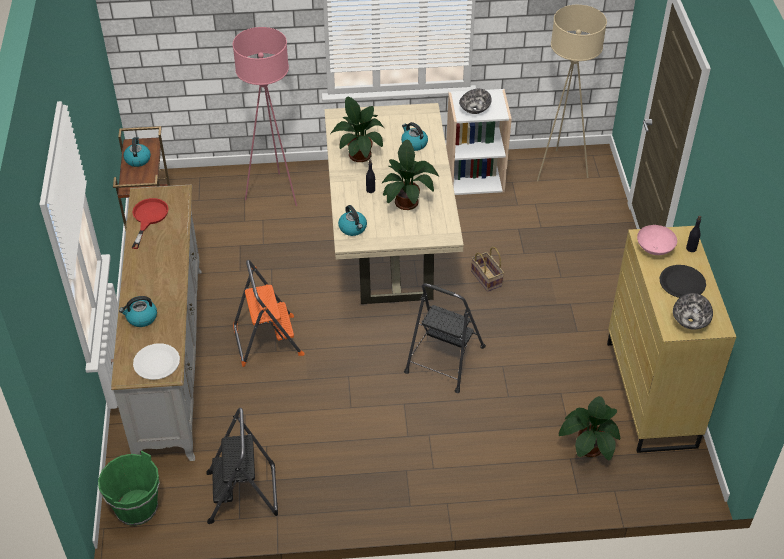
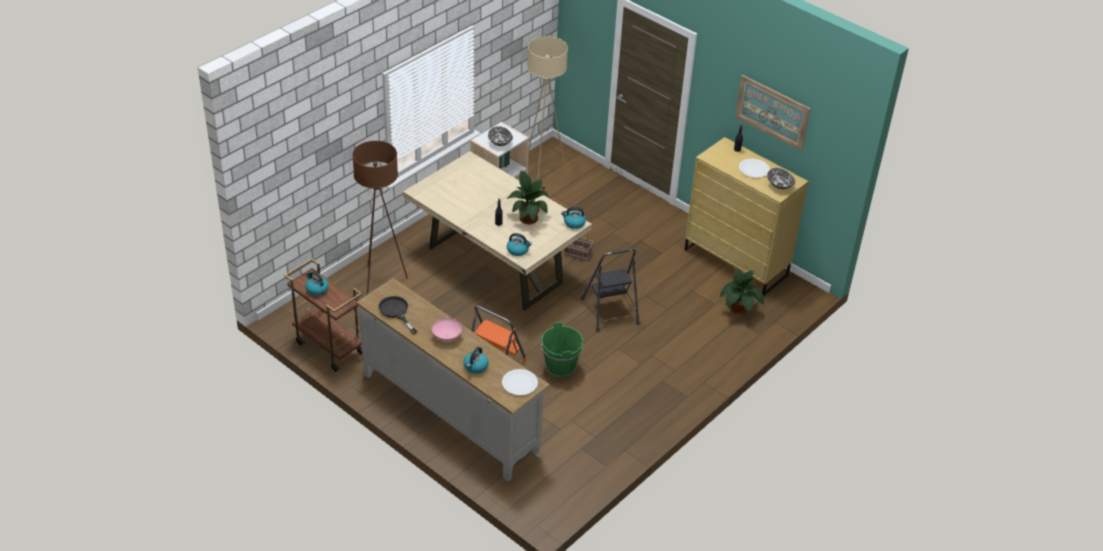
camera: 45 degrees left, 5 degrees down
(137, 508) = (541, 501): green bucket -> green bucket (560, 367)
(148, 218) = (396, 312): red frying pan -> black frying pan
(245, 493) = (592, 451): black step ladder -> none
(274, 193) = (381, 278): pink floor lamp -> brown floor lamp
(359, 153) = (462, 206): potted plant -> none
(413, 144) = (488, 183): kettle -> kettle (574, 223)
(654, 249) = (721, 160): pink bowl -> pink bowl (447, 336)
(682, 283) = (754, 169): black plate -> white plate
(736, 218) = (772, 112): none -> picture

